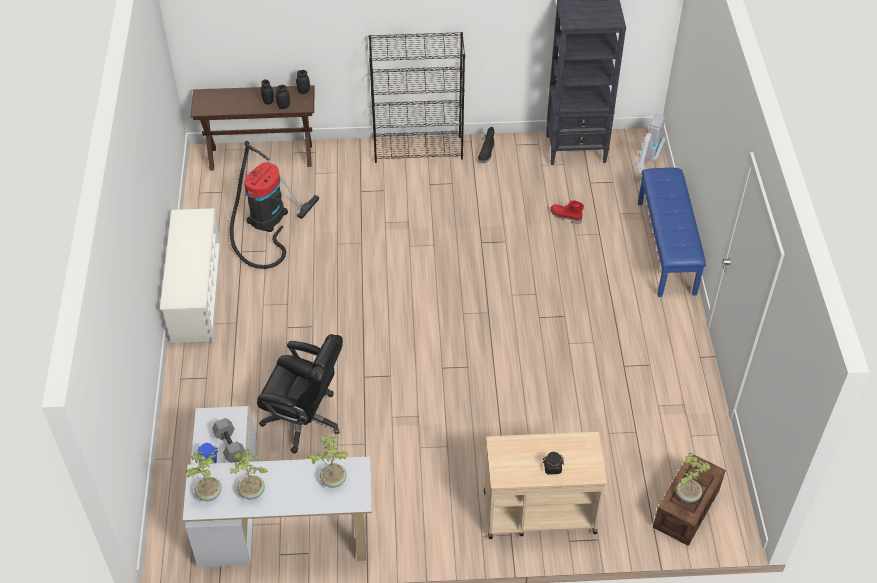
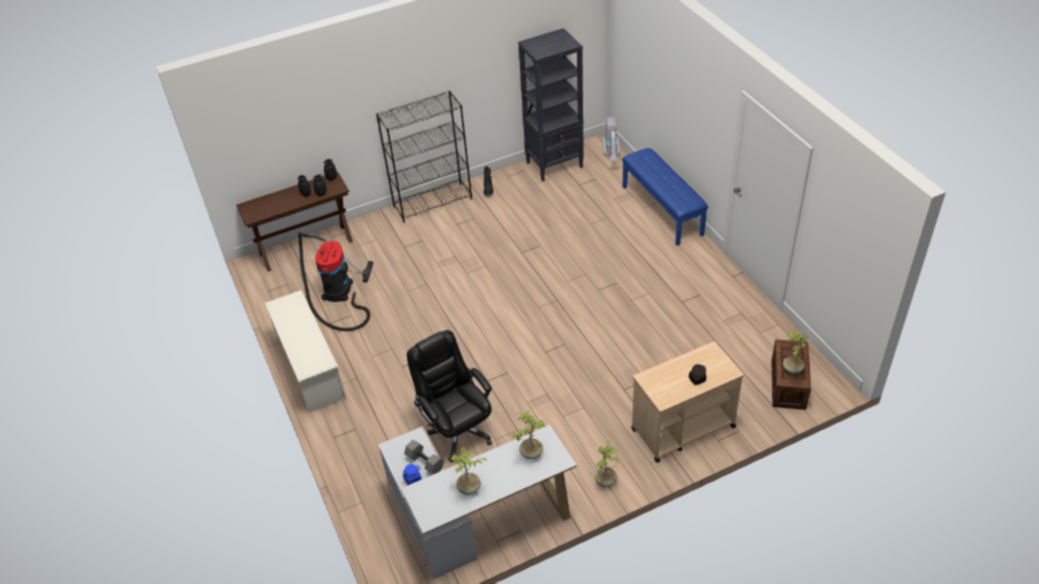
camera: 20 degrees left, 5 degrees down
(210, 493) = (434, 503): potted plant -> potted plant (606, 481)
(304, 419) = (457, 430): black office chair -> black office chair turned 120 degrees counterclockwise
(565, 216) = (575, 213): red boot -> none

